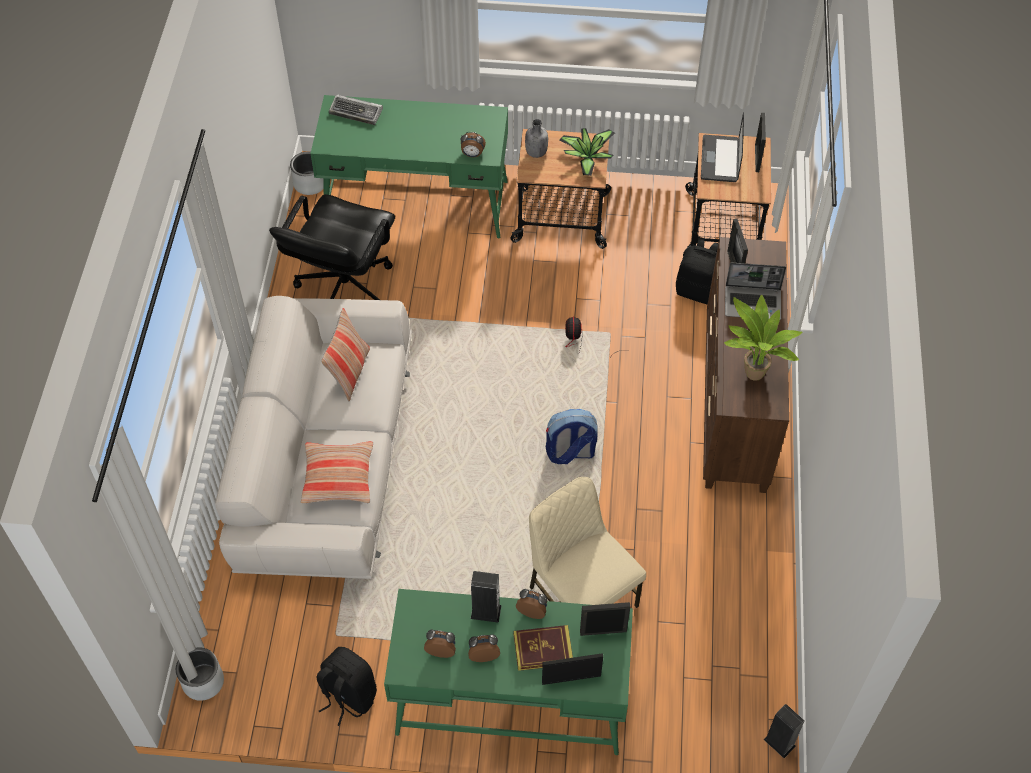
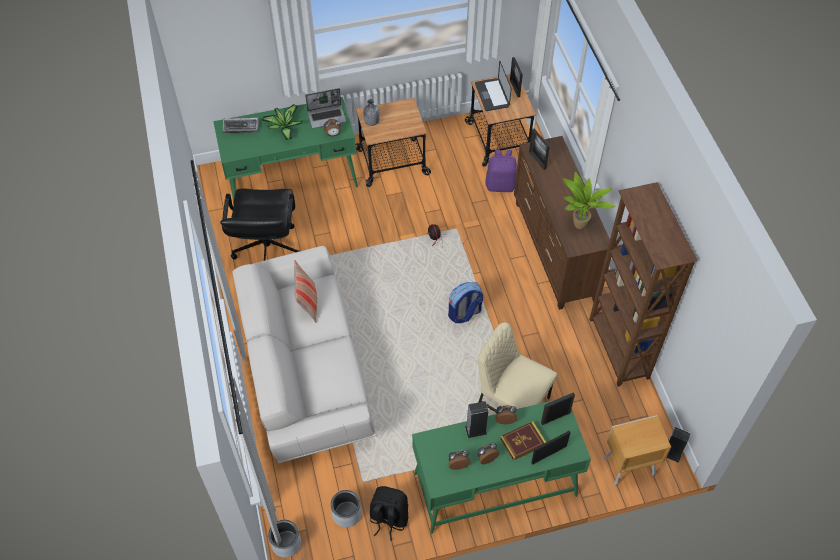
camera: 20 degrees left, 0 degrees up
(309, 184) = (212, 186): grey planter -> grey planter (346, 514)
(338, 477) = (331, 375): pillow -> none
(587, 157) = (406, 116): potted plant -> potted plant (284, 127)
(698, 291) = (500, 185): black backpack -> purple backpack
(707, 738) = (627, 466): none -> brown nightstand
(753, 303) = (559, 180): laptop -> laptop (327, 116)
(766, 570) = (618, 349): none -> brown bookcase

